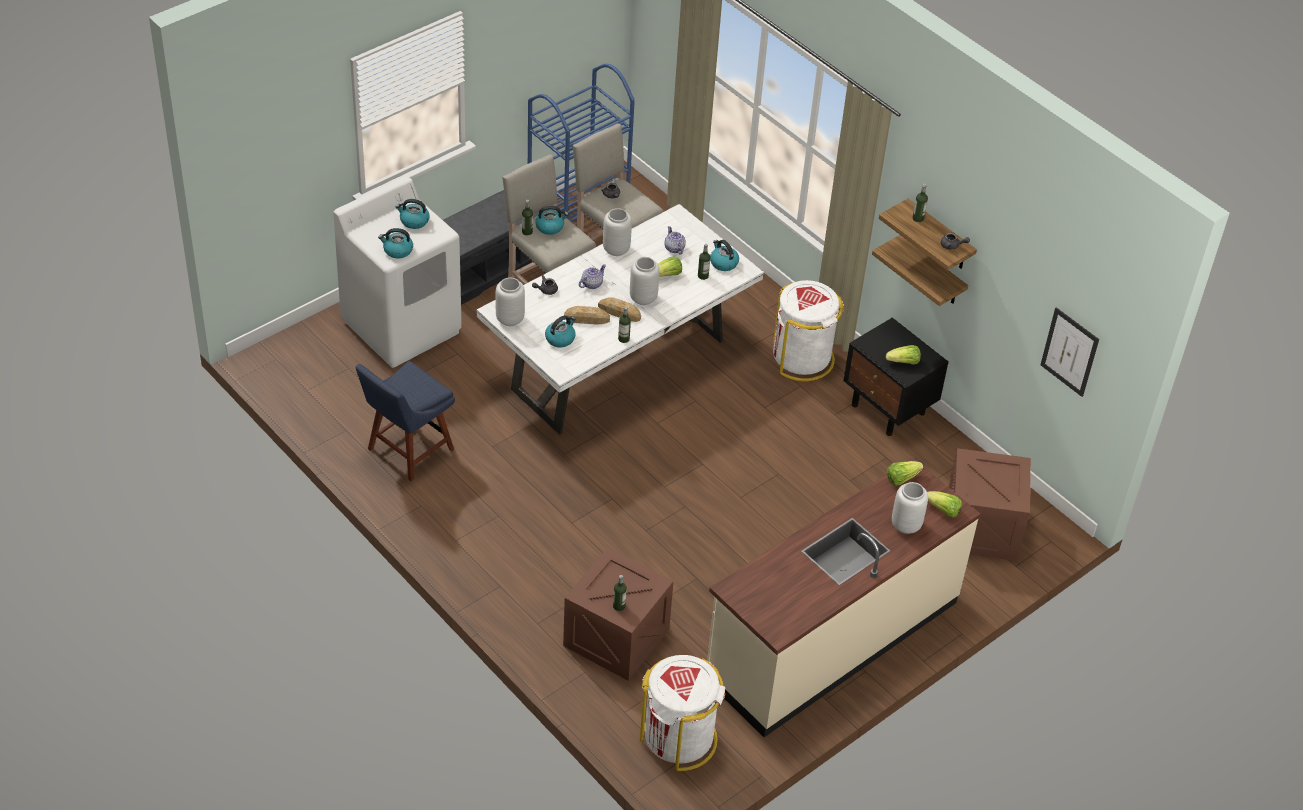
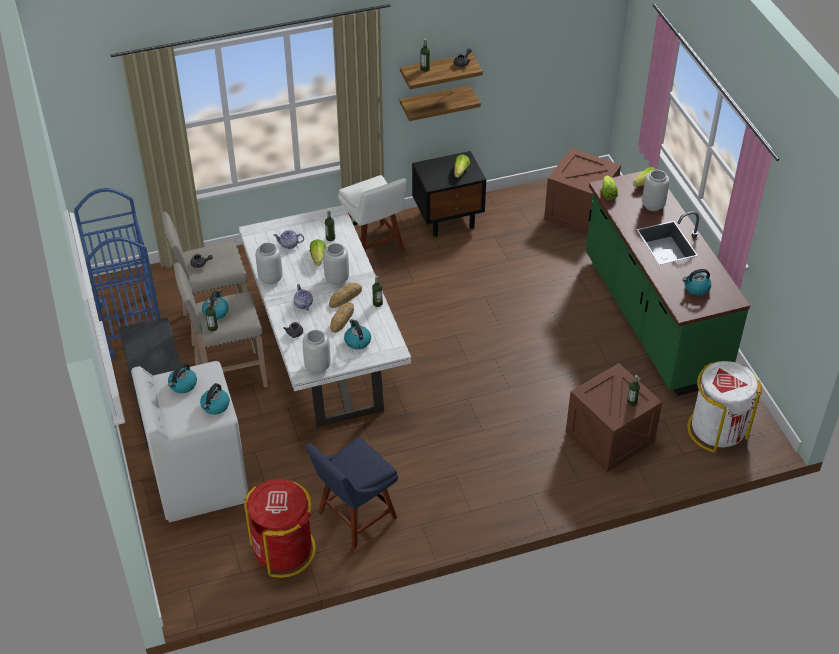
camera: 65 degrees left, 0 degrees up
(345, 412) = (284, 550): none -> red trash can
(407, 451) = (354, 517): blue chair -> blue chair turned 75 degrees clockwise
(723, 263) = (322, 222): kettle -> kettle (696, 288)
(802, 358) = (374, 246): white trash can -> white chair
(831, 639) = (652, 319): beige counter -> green counter
(1069, 352) = (566, 59): picture -> none

